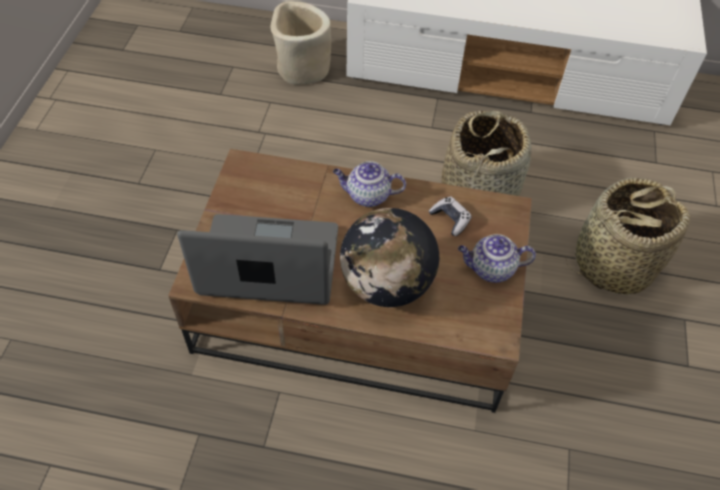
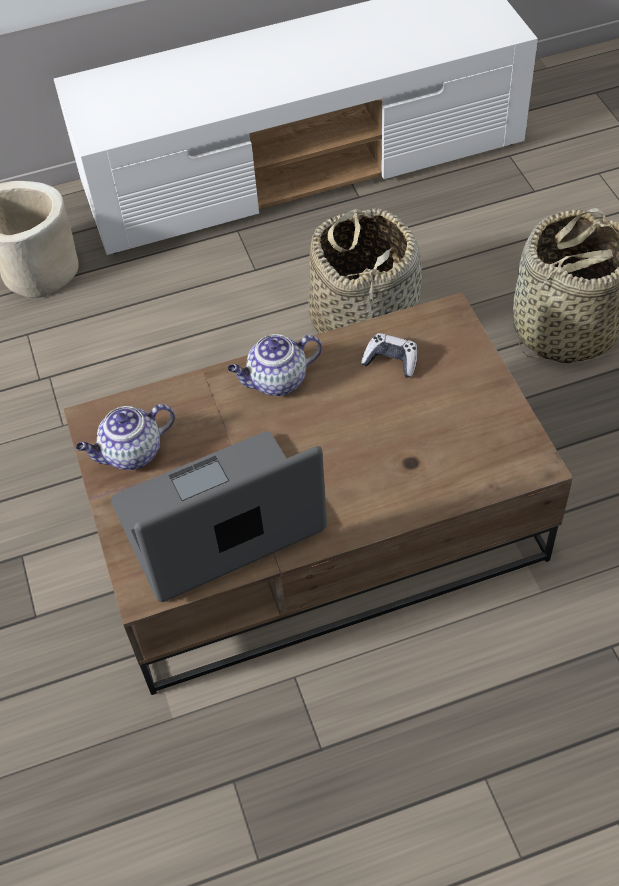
camera: 25 degrees left, 0 degrees up
(386, 284) = (373, 471): globe -> none
(491, 269) = (474, 394): teapot -> teapot (131, 454)

